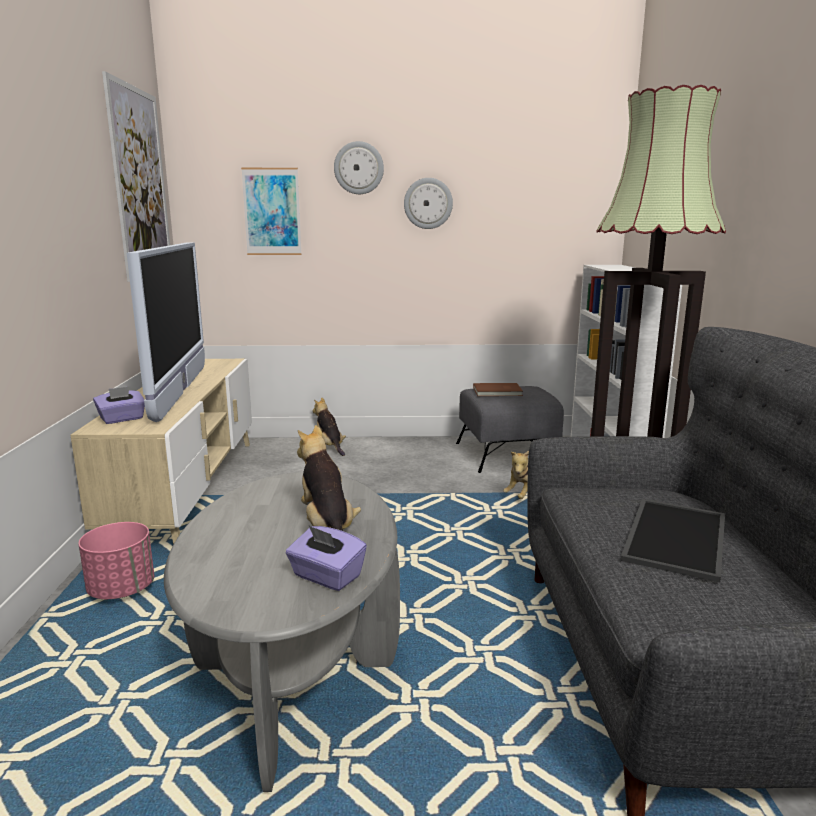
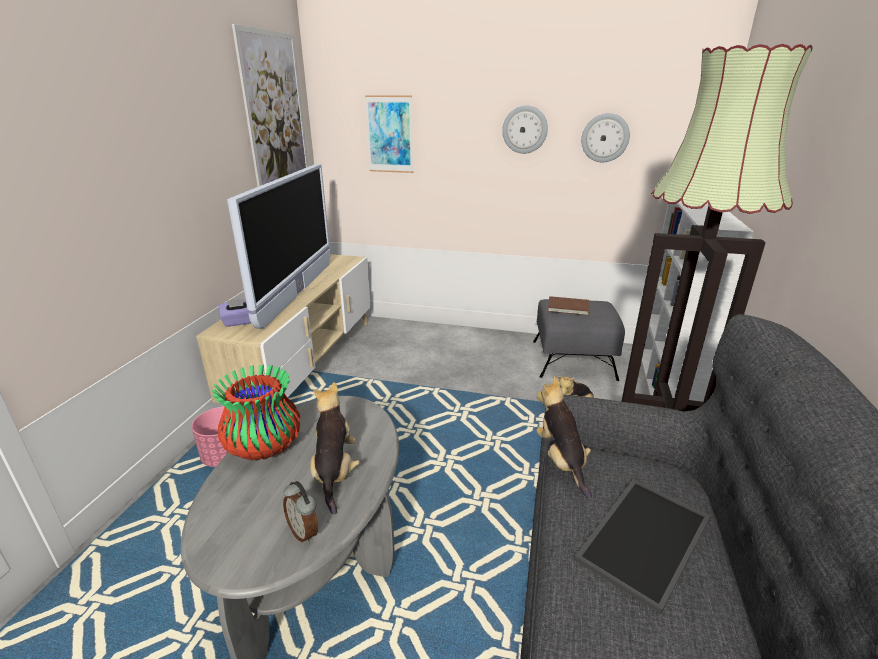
camera: 15 degrees right, 10 degrees up
(225, 521) = (263, 446): none -> vase
(326, 576) = (304, 532): purple tissue box -> alarm clock
(330, 446) = (428, 332): plush toy -> plush toy (561, 460)
(358, 168) = (464, 96): wall clock -> wall clock (605, 138)

